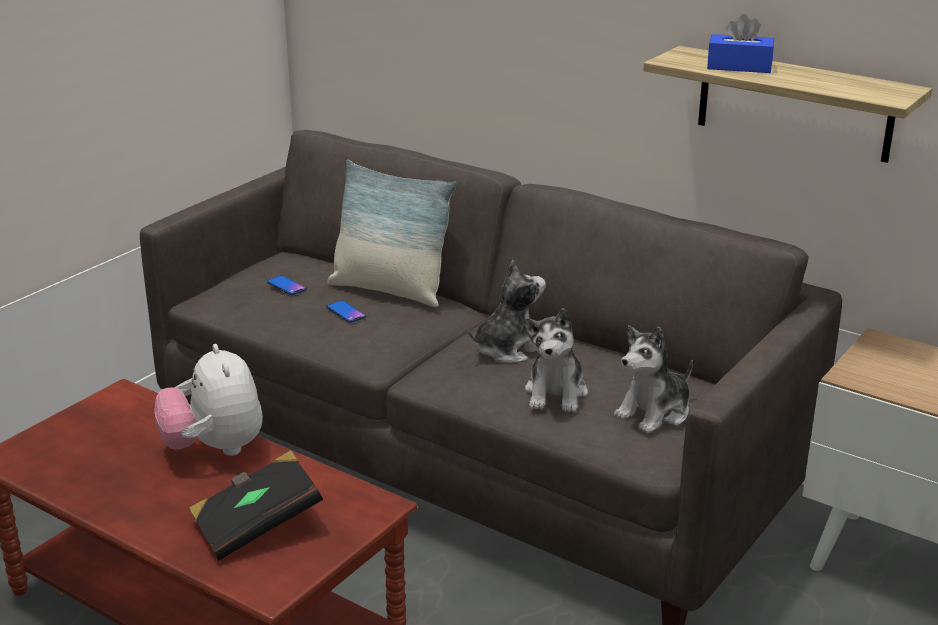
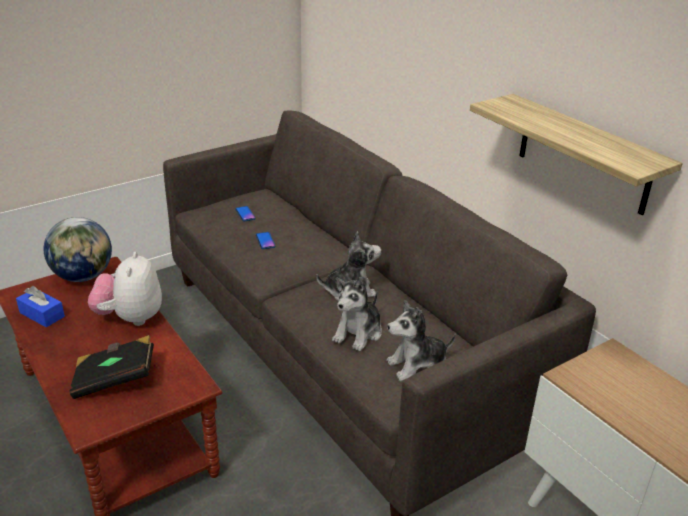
camera: 20 degrees right, 5 degrees up
(95, 413) = (83, 276): none -> globe
(389, 290) = (306, 230): pillow -> none
(739, 66) = (539, 118): blue tissue box -> blue tissue box (42, 314)

